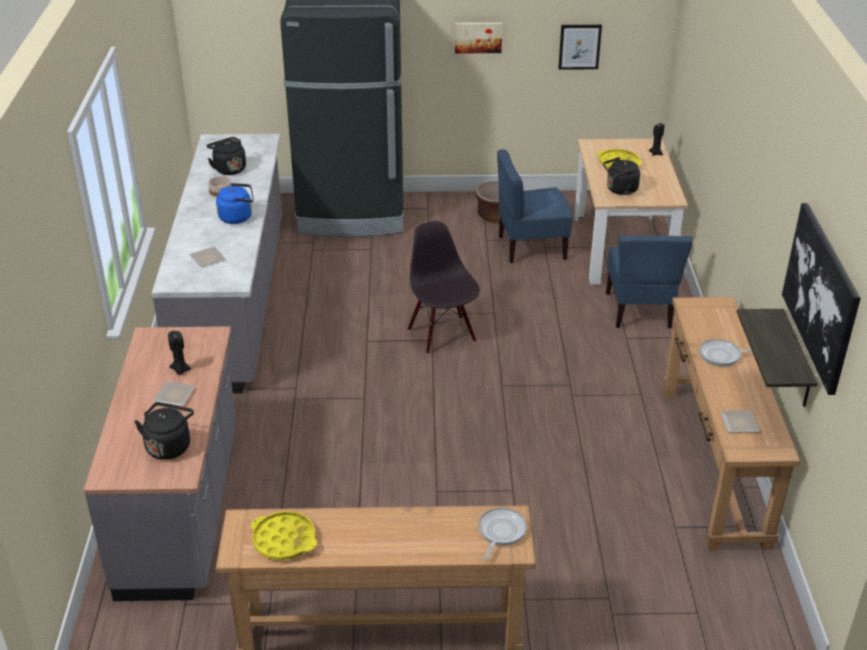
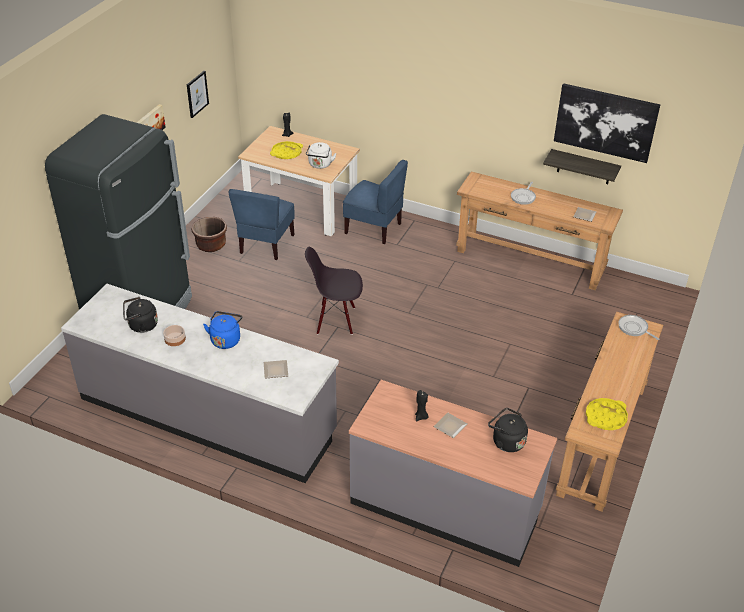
camera: 65 degrees left, 5 degrees up
(620, 190) = (320, 165): black kettle -> white kettle

